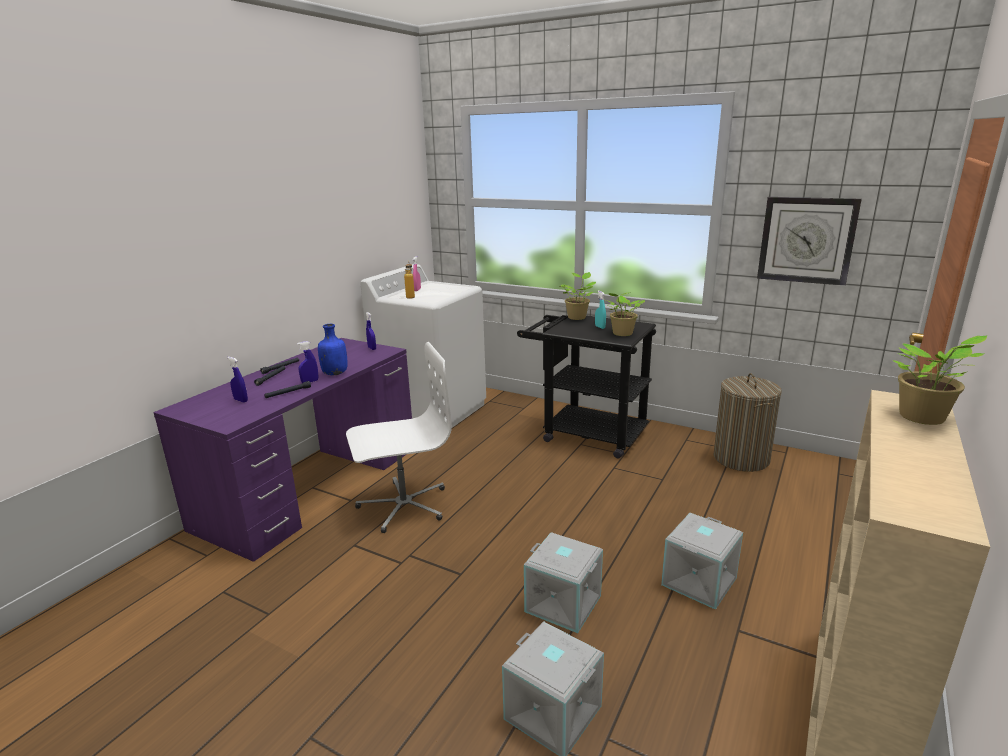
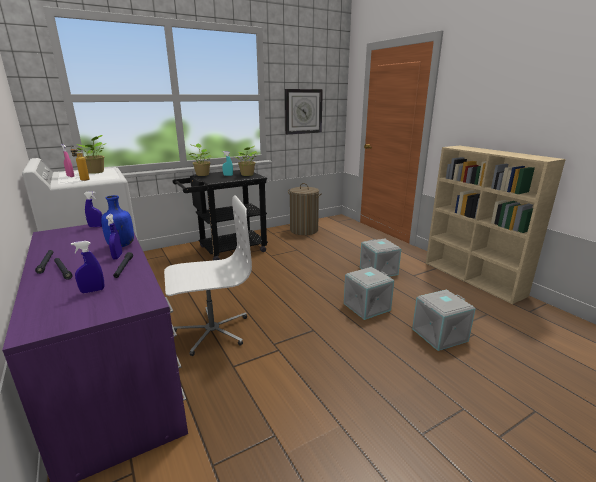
camera: 60 degrees left, 0 degrees up
(403, 505) = (212, 331): white office chair -> white office chair turned 60 degrees clockwise
(923, 418) = (472, 148): potted plant -> potted plant (96, 172)

